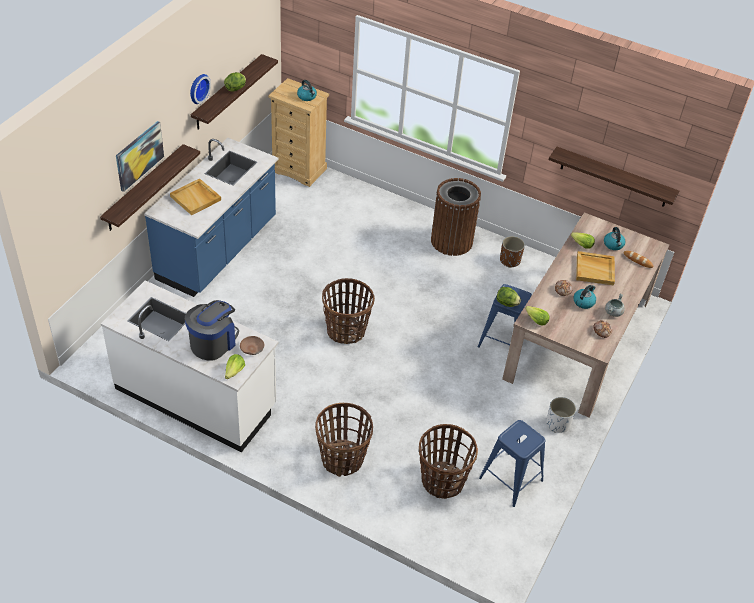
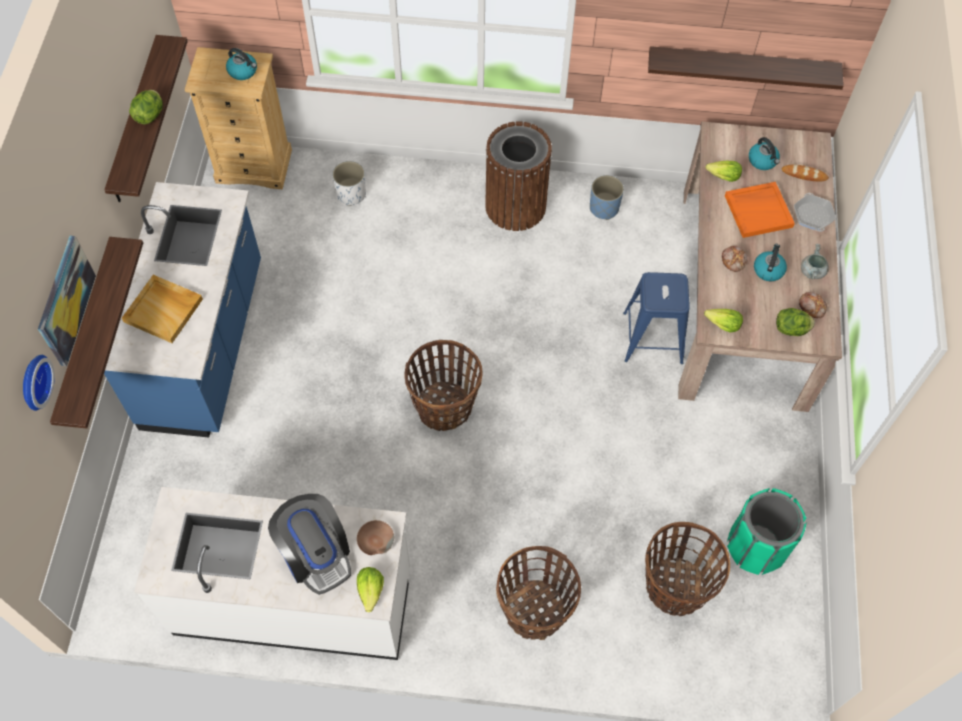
camera: 20 degrees left, 15 degrees up
(198, 88) = (100, 146): wall clock -> wall clock (33, 382)
(213, 342) = (316, 554): coffee machine -> coffee machine turned 135 degrees clockwise
(507, 303) = (662, 304): lettuce -> lettuce (791, 329)
(510, 260) = (604, 208): brown planter -> blue planter
(511, 479) = (757, 546): blue stool -> green trash can
(558, 424) = (775, 438): white planter -> white planter (351, 194)
(595, 269) = (758, 211): beige tray -> orange tray
(631, 283) = (813, 215): none -> frying pan

